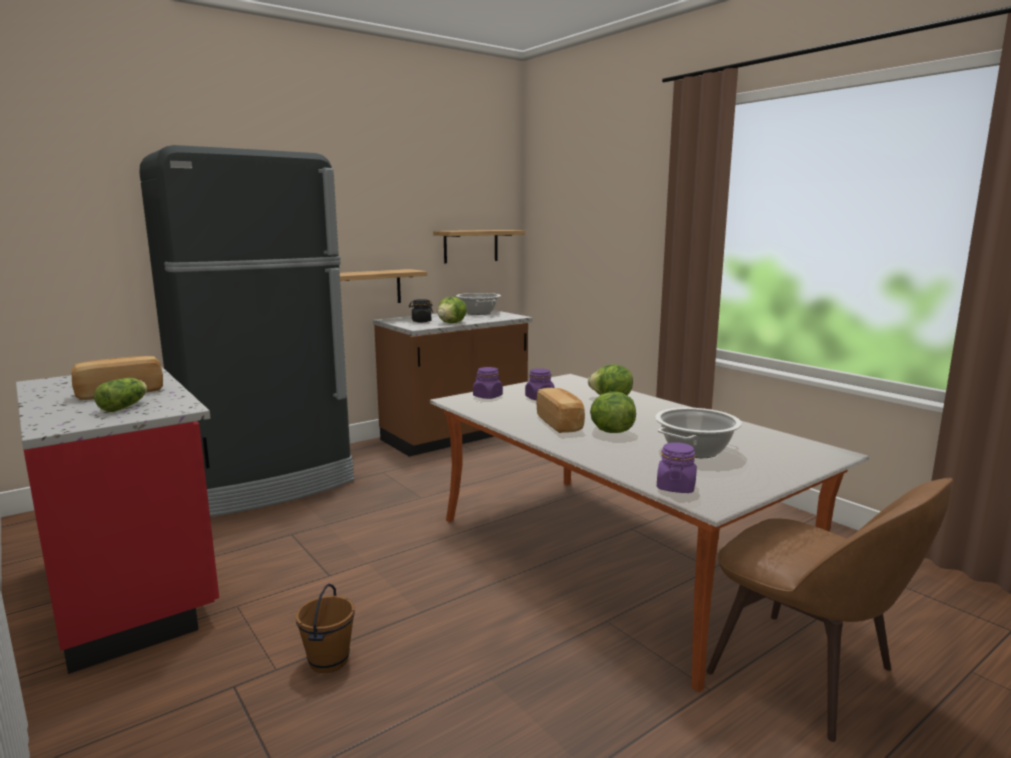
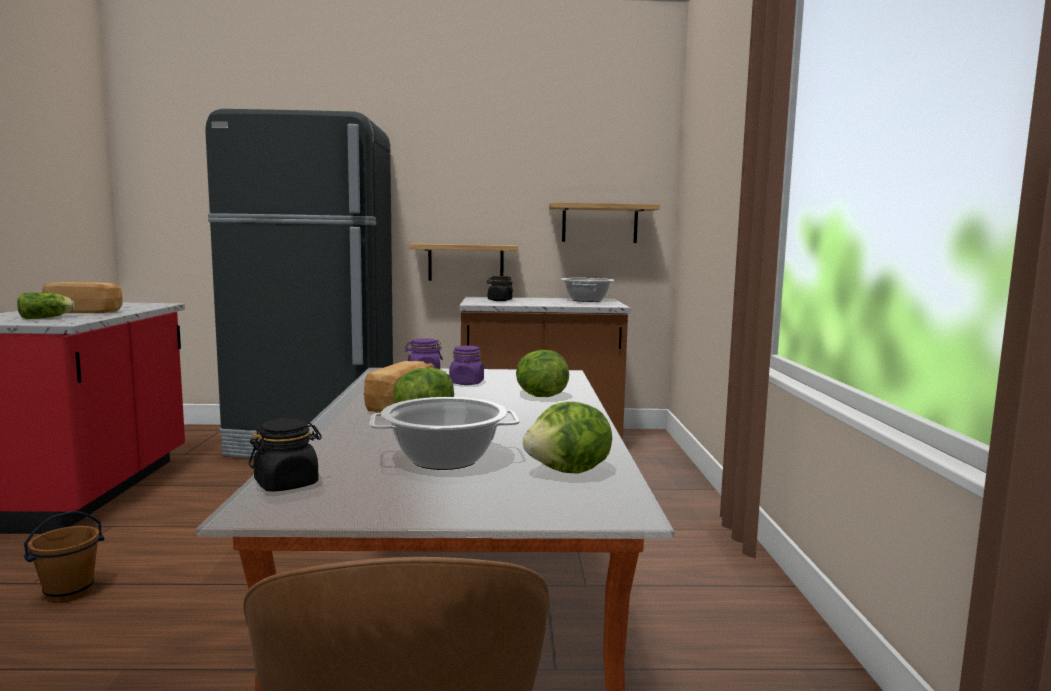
camera: 35 degrees right, 5 degrees down
(452, 323) = (521, 304): lettuce -> lettuce (569, 472)
(675, 487) = (287, 484): purple jar -> black jar

